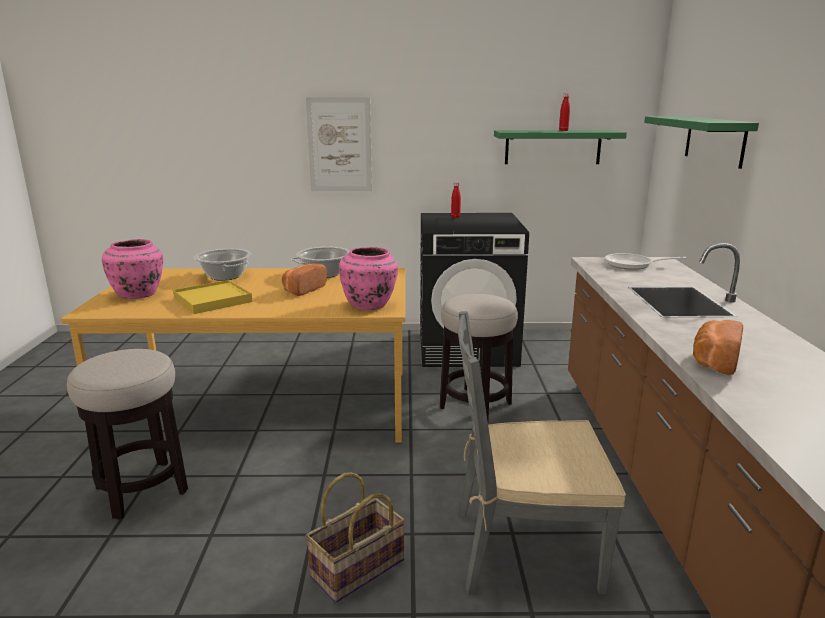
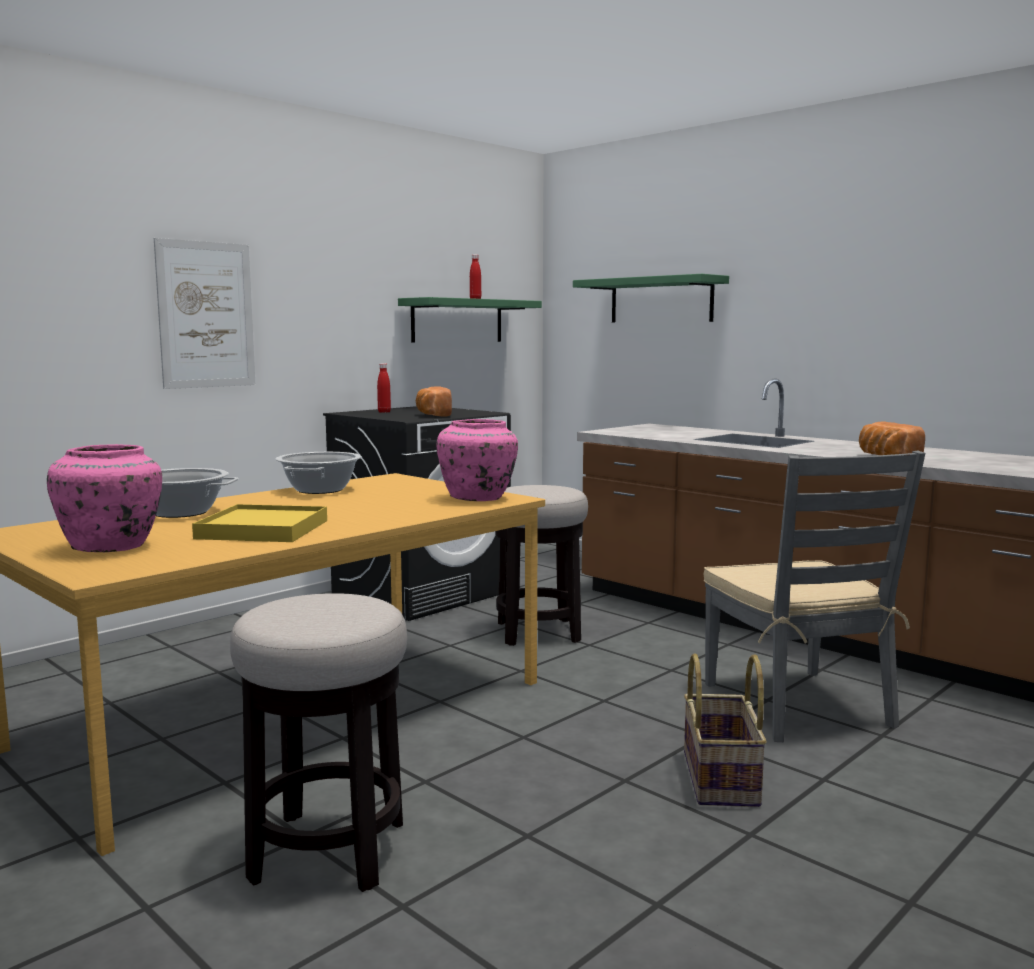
camera: 45 degrees left, 10 degrees down
(303, 289) = (349, 503): bread -> bread (432, 415)
(524, 550) = (798, 705): grey chair -> grey chair turned 60 degrees counterclockwise
(633, 265) = (643, 429): frying pan -> none

